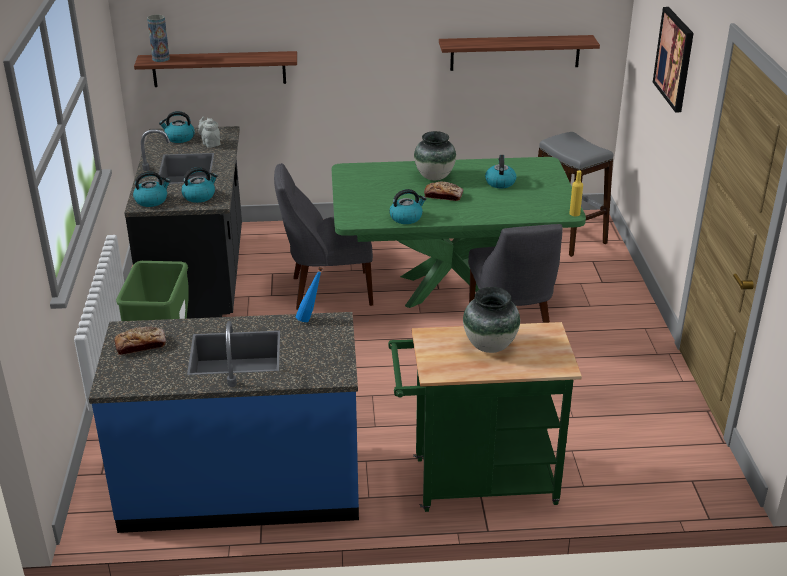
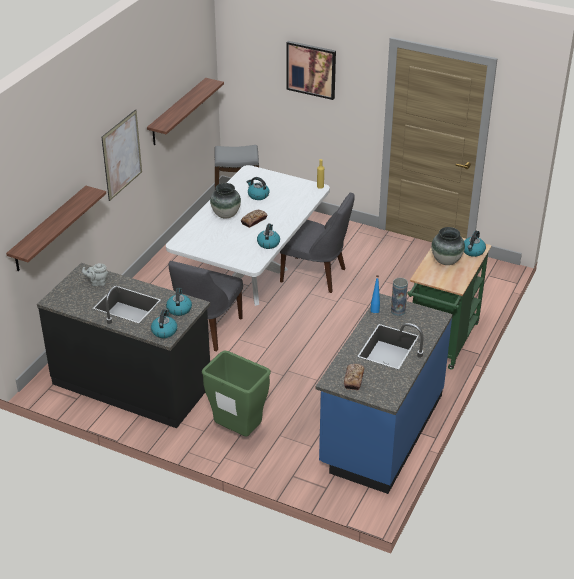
camera: 60 degrees left, 5 degrees up
(161, 59) = (29, 244): vase -> vase (398, 311)
(179, 138) = (71, 294): kettle -> kettle (473, 251)
(378, 49) = (122, 155): none -> picture
(450, 288) = (252, 281): green dining table -> white dining table

